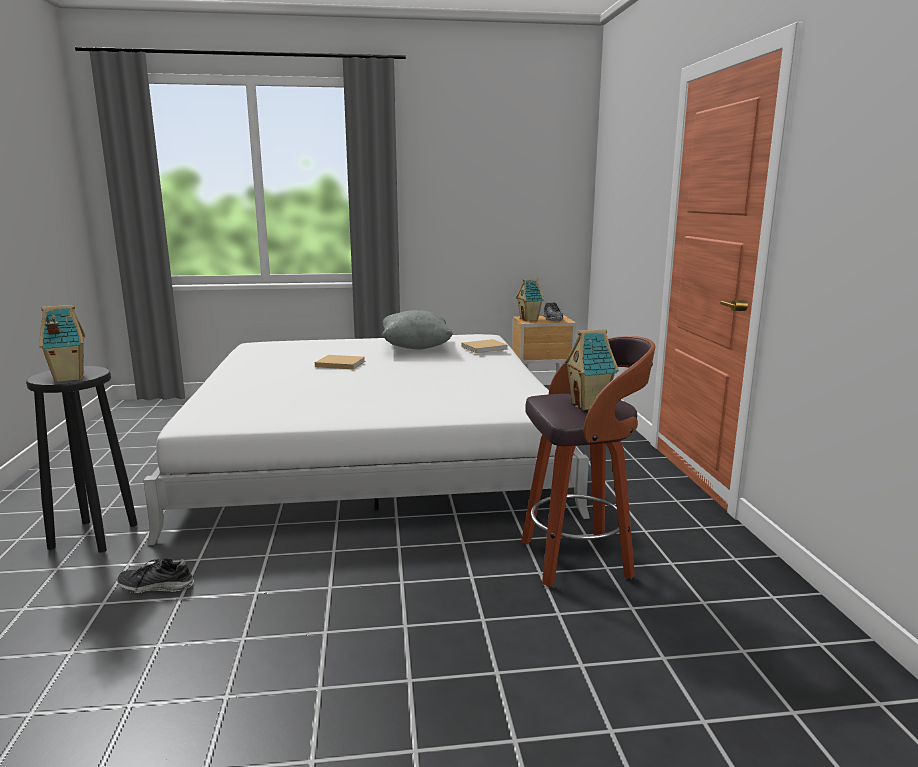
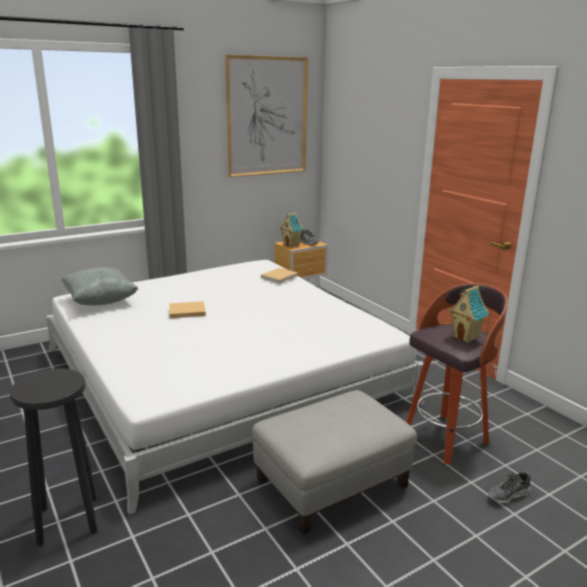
camera: 25 degrees left, 5 degrees up
(68, 378) = (56, 389): toy house -> none
(156, 586) = (181, 548): shoe -> shoe (508, 495)
(378, 569) = (331, 482): none -> grey ottoman
(416, 347) = (225, 283): grey pillow -> grey pillow (100, 301)
(515, 162) = (267, 116): none -> picture

